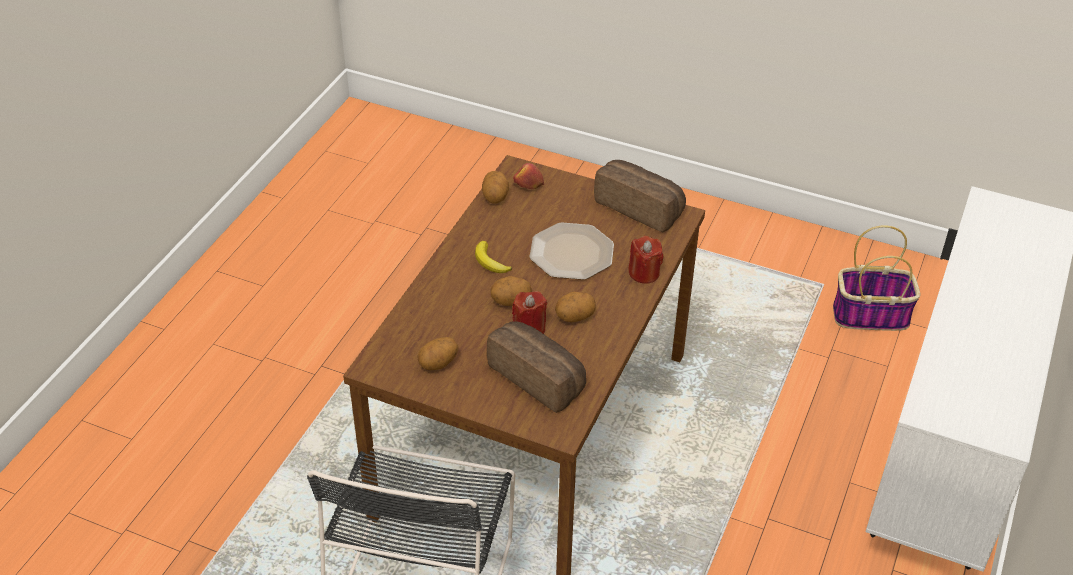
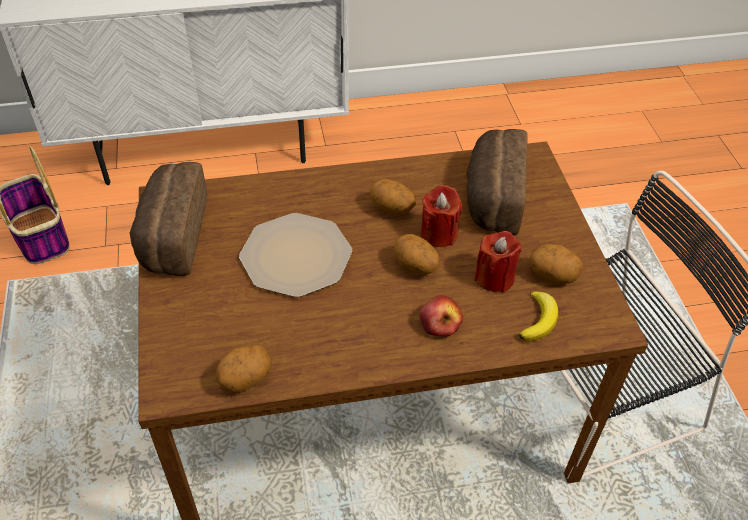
camera: 125 degrees left, 5 degrees up
(490, 261) = (369, 317): banana -> banana (538, 319)
(528, 184) = (193, 359): apple -> apple (440, 322)
(644, 273) = (283, 189): red candle -> red candle (494, 277)

